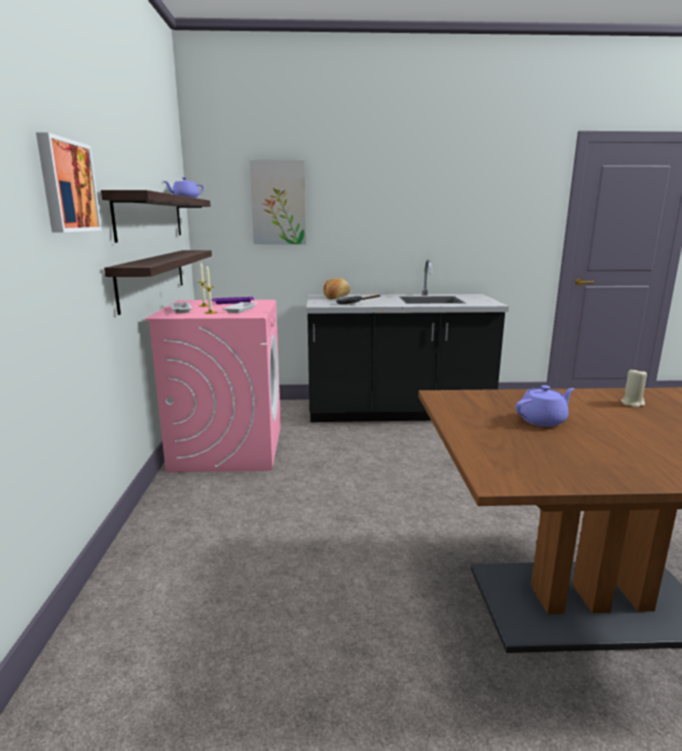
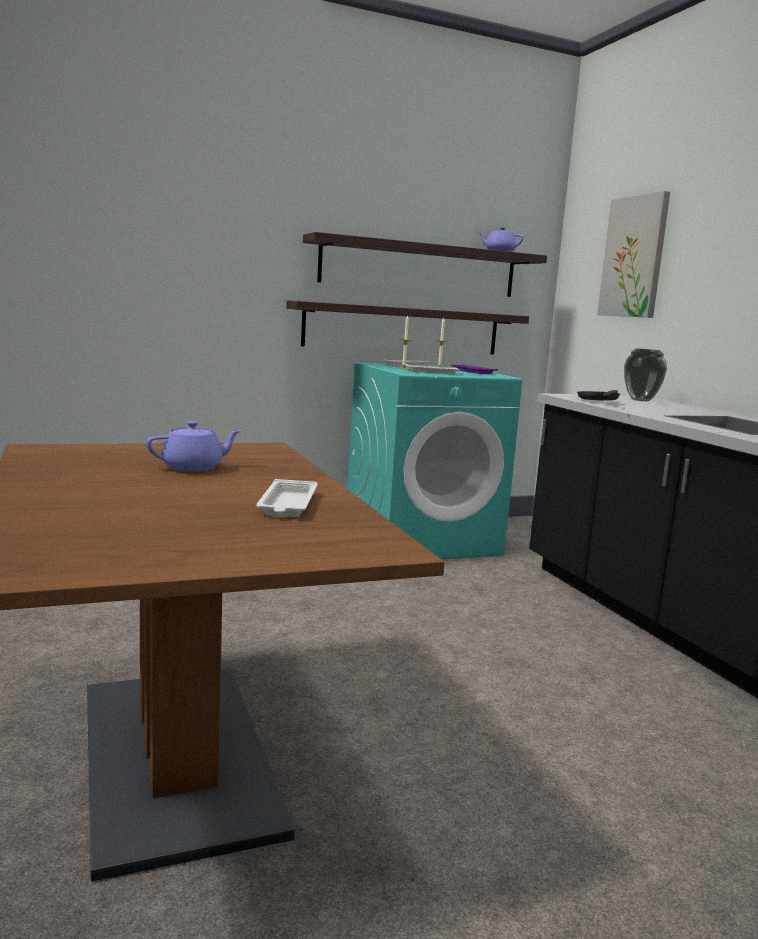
camera: 70 degrees right, 5 degrees down
(66, 186) = (241, 229): picture -> none
(228, 447) = (422, 540): pink washing machine -> turquoise washing machine
(337, 297) = (640, 400): bread -> vase
(542, 420) = (194, 467): purple teapot -> purple teapot turned 75 degrees counterclockwise
(632, 403) = (287, 504): beige candle -> white tray

